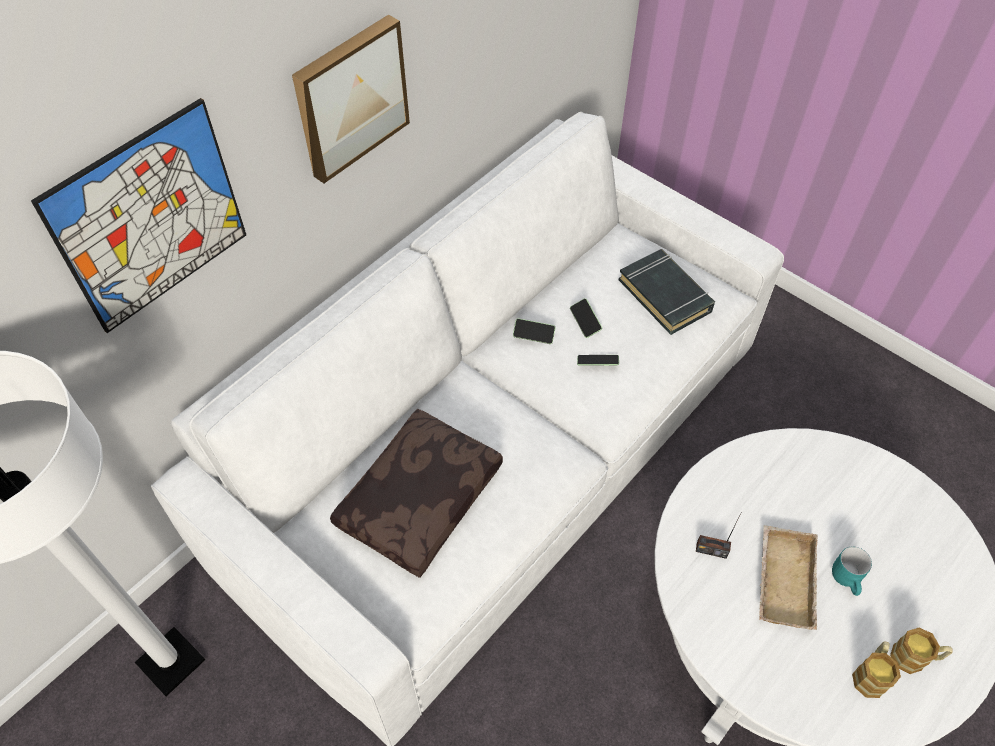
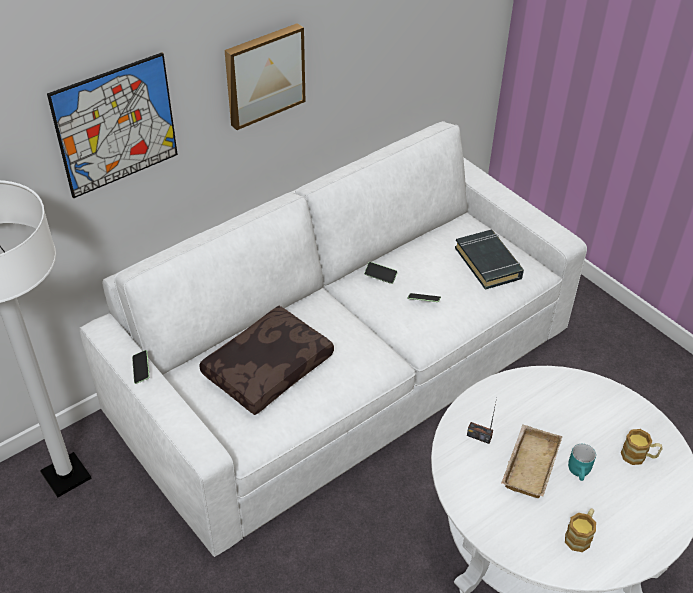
camera: 10 degrees right, 10 degrees down
(585, 321) = (421, 272): phone -> phone (141, 370)
(915, 658) = (618, 531): mug -> mug (638, 456)

